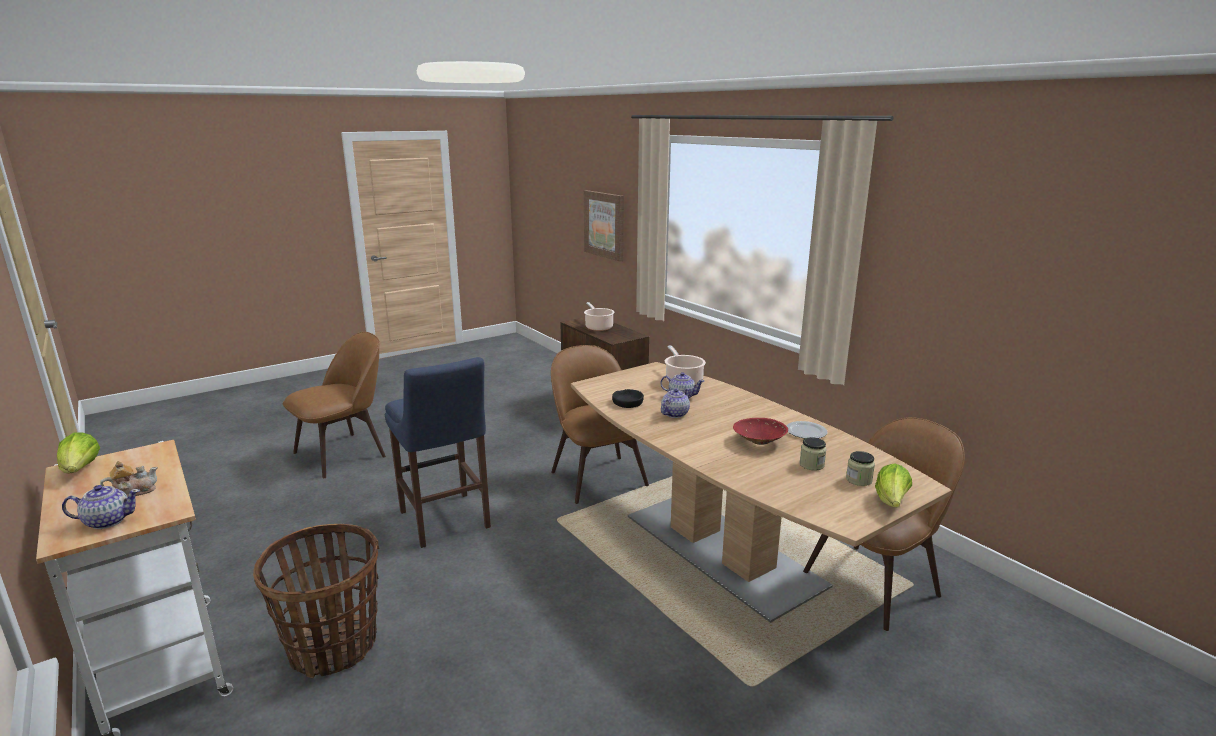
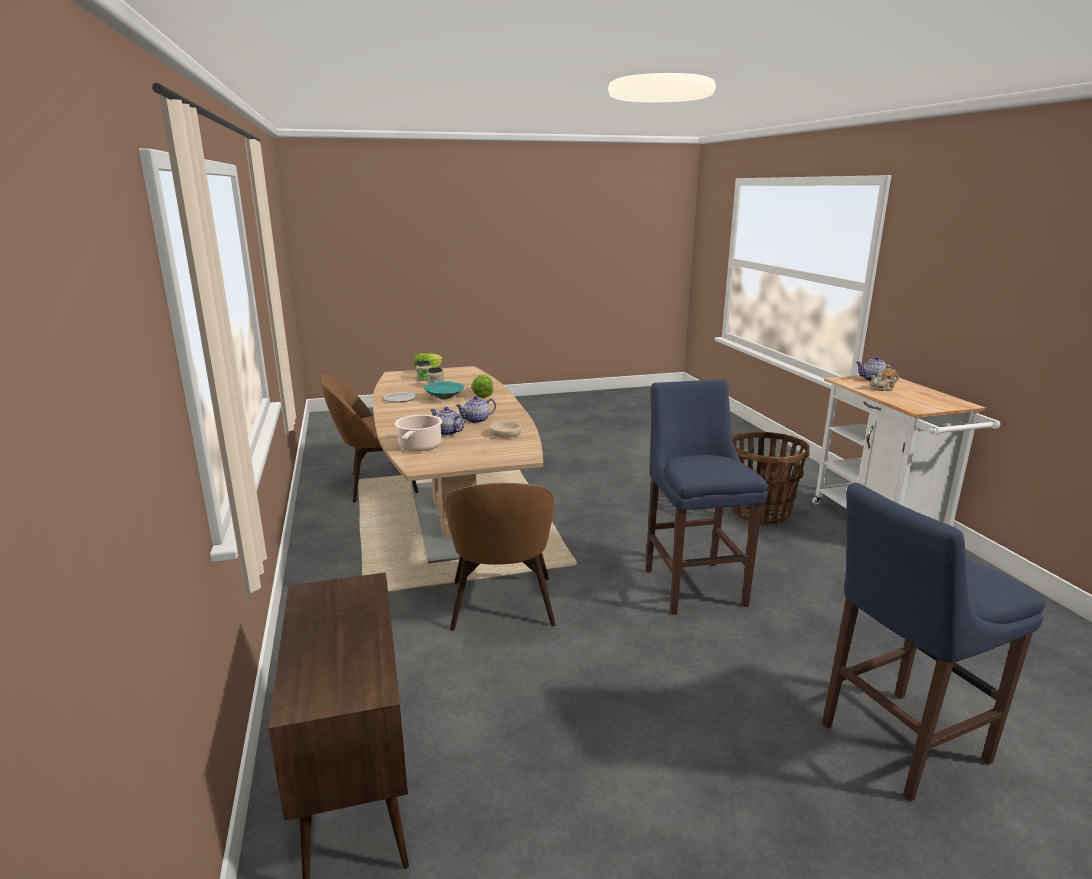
camera: 160 degrees left, 0 degrees up
(81, 470) = (950, 402): lettuce -> lettuce (482, 395)
(343, 453) = (897, 744): brown chair -> blue stool
(598, 327) = (339, 646): cooking pot -> none
(605, 224) = (121, 509): picture -> none
(627, 402) = (505, 434): black bowl -> beige bowl
(758, 441) = (444, 398): red bowl -> turquoise bowl

